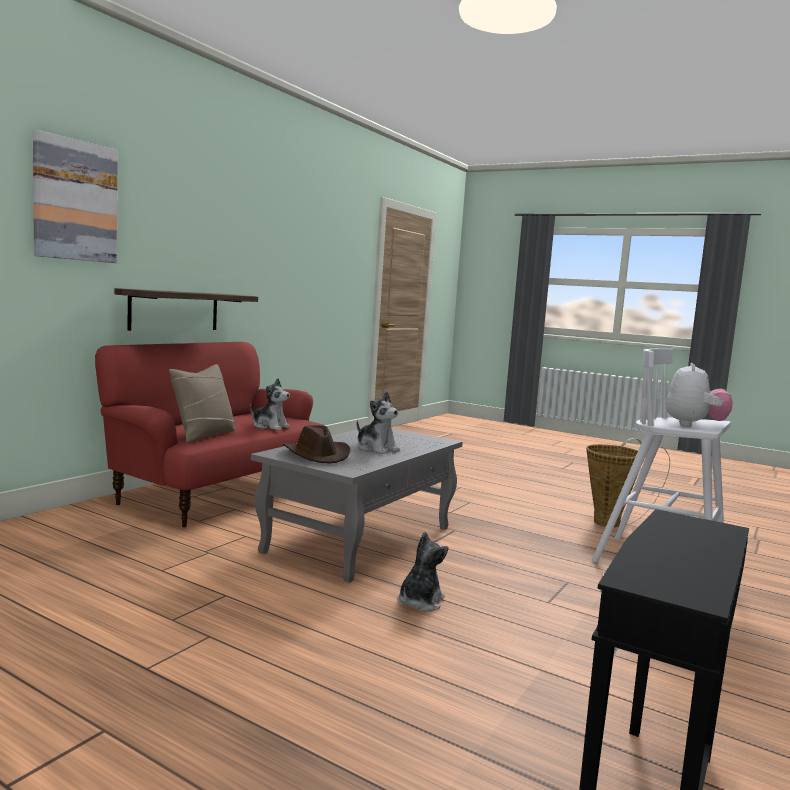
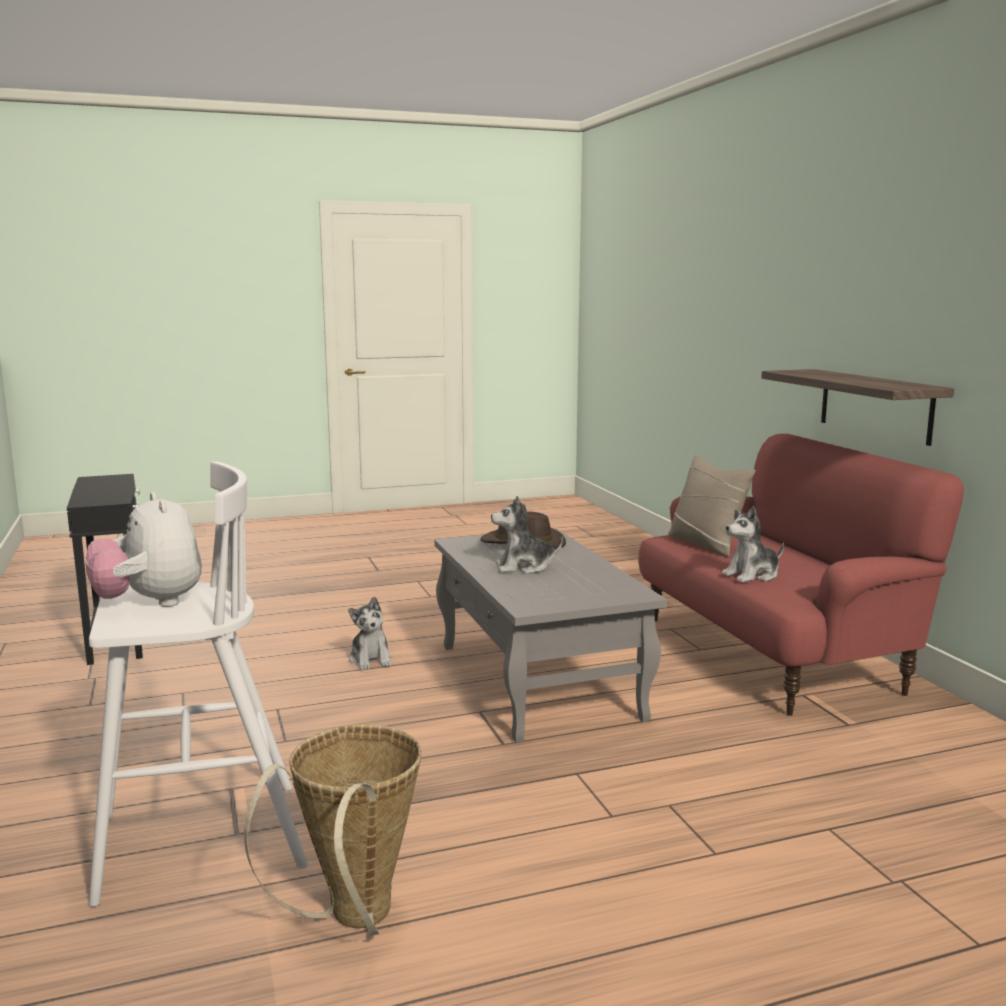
camera: 130 degrees right, 5 degrees up
(75, 201) = (790, 272): picture -> none

